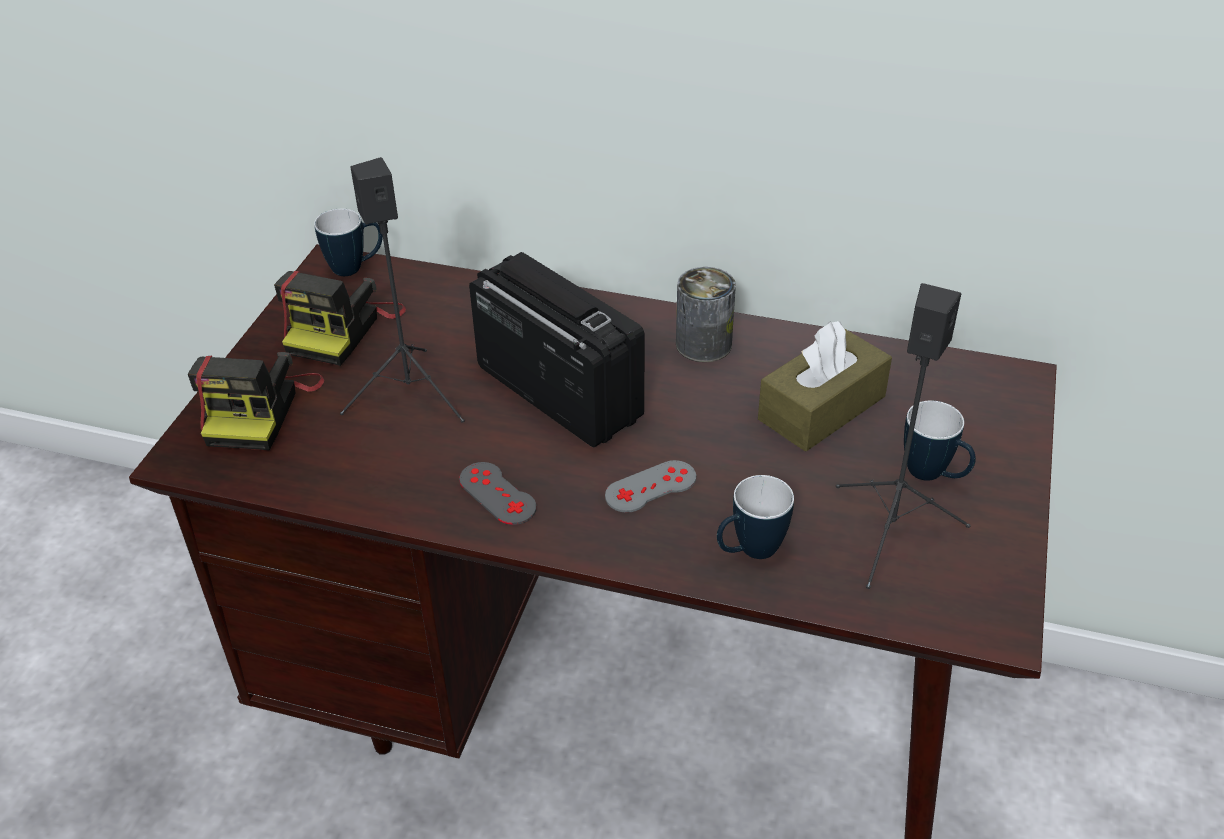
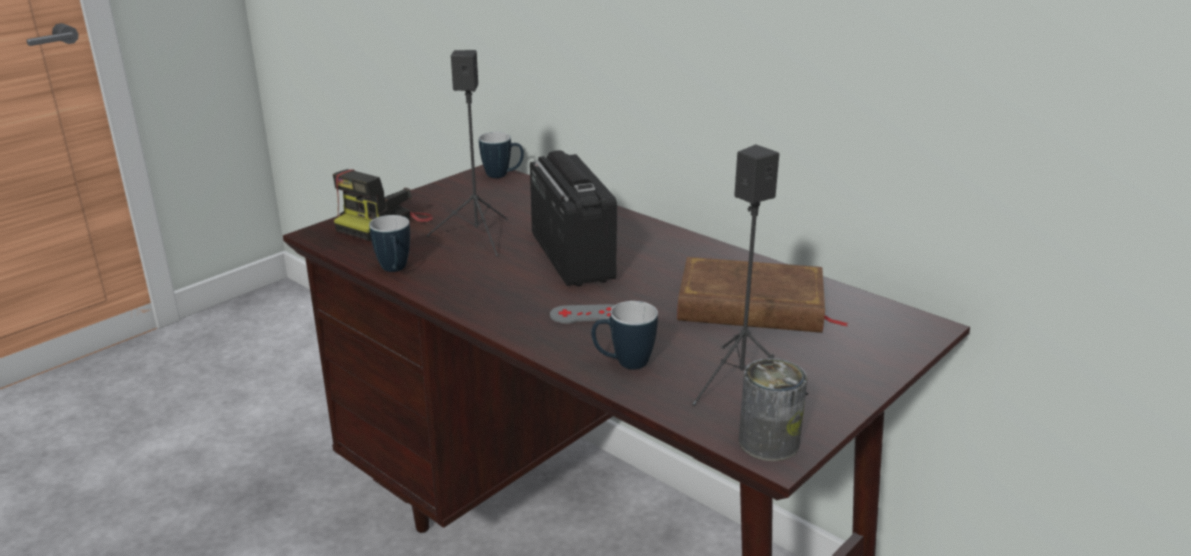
camera: 25 degrees right, 15 degrees down
(342, 328) = (467, 199): camera -> none
(497, 493) = (484, 293): grey game controller -> none
(703, 344) = (695, 256): can -> can (768, 442)
(821, 408) = (751, 306): brown tissue box -> brown book
(933, 476) = (804, 361): mug -> mug (395, 271)

